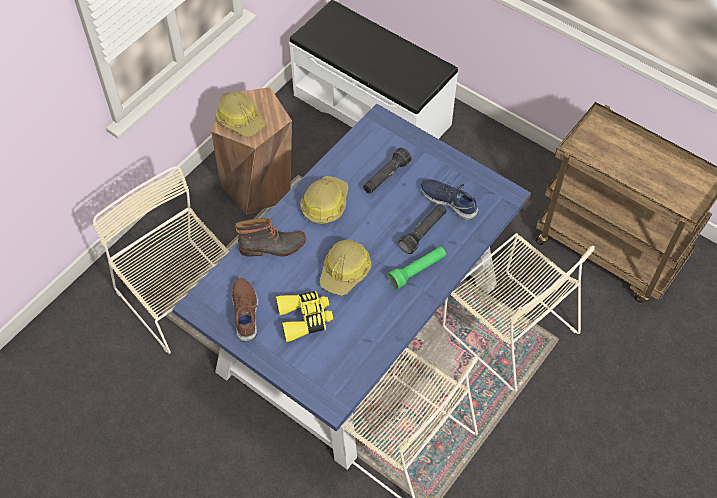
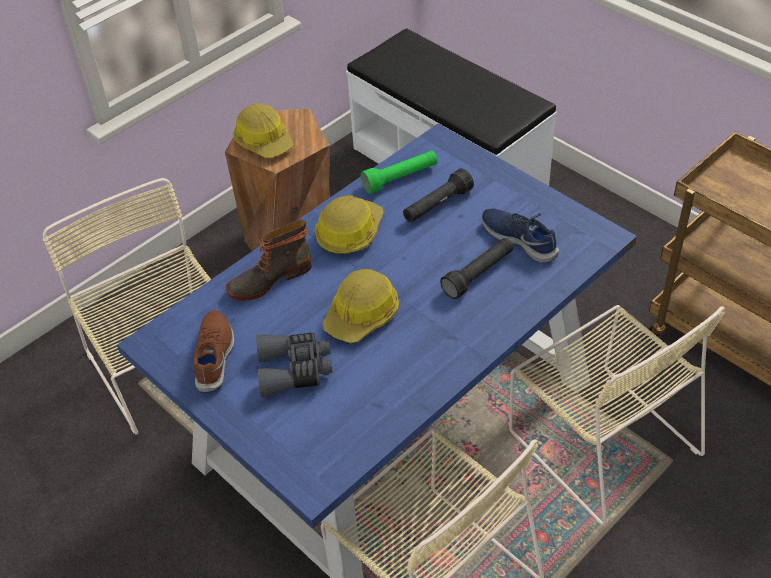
camera: 10 degrees right, 10 degrees down
(273, 247) = (269, 279): boot -> boot turned 150 degrees clockwise
(305, 318) = (295, 370): yellow binoculars -> grey binoculars
(417, 271) = (463, 321): green flashlight -> green flashlight (400, 178)

